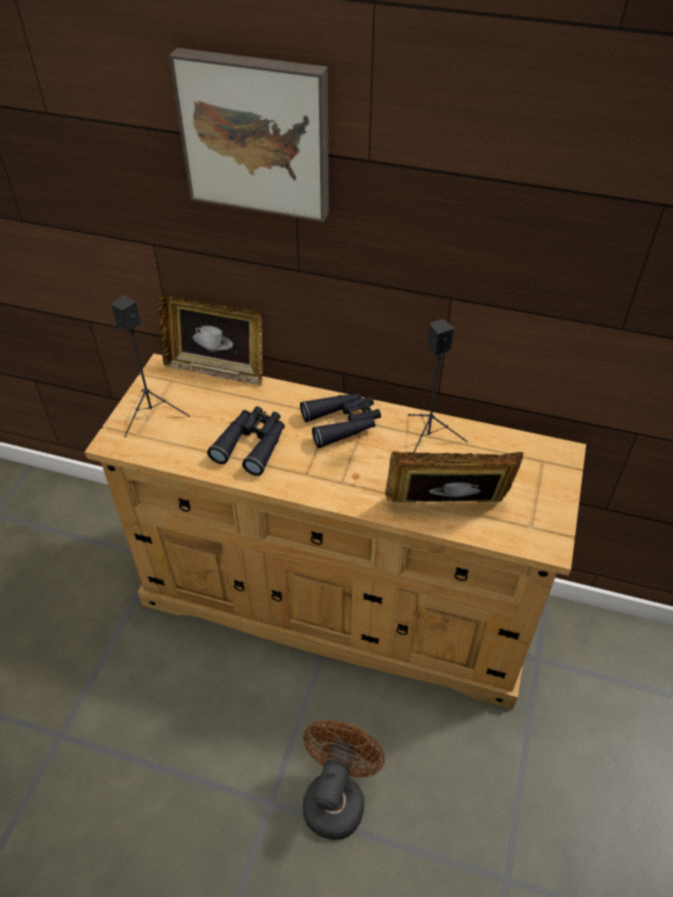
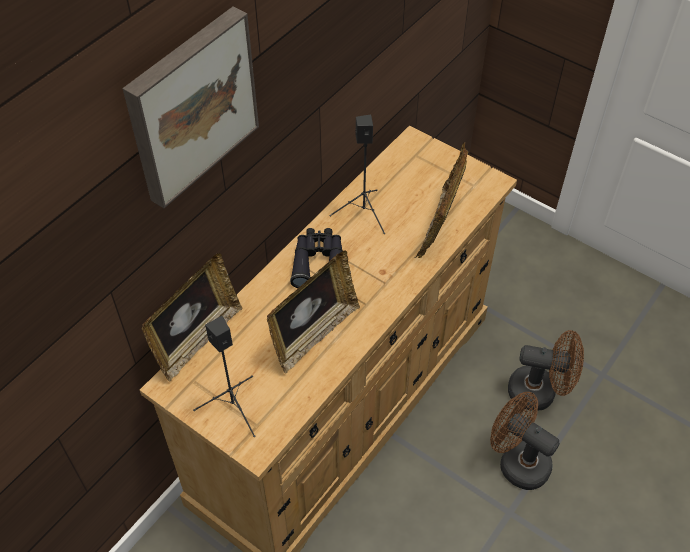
camera: 70 degrees left, 5 degrees up
(252, 444) = (314, 334): black binoculars -> picture frame
(441, 801) = (540, 392): none -> brown fan

